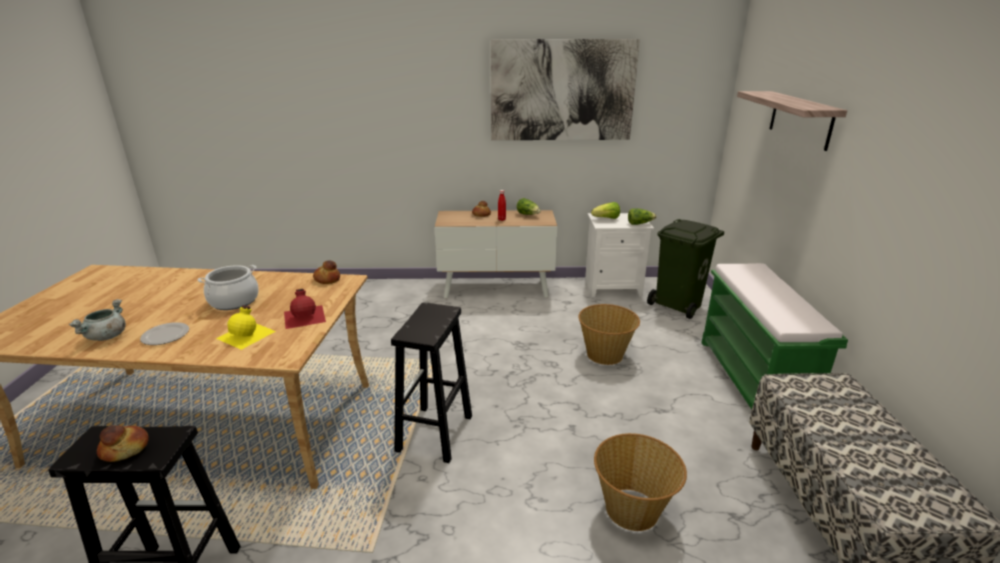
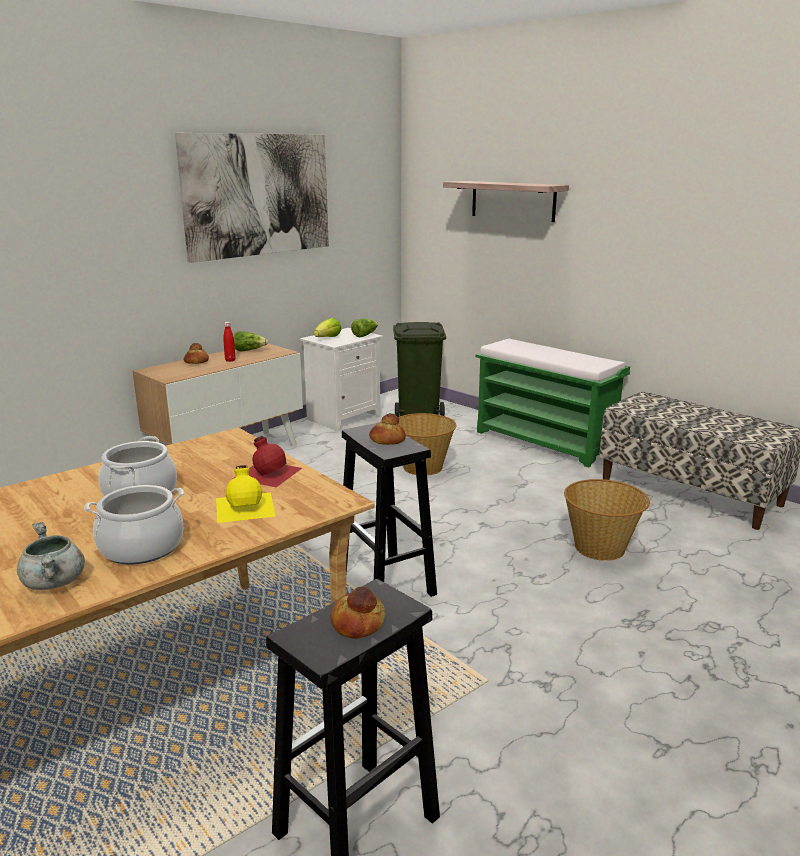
camera: 45 degrees left, 5 degrees down
(164, 335) = (142, 547): plate -> cooking pot
(327, 279) = (204, 443): bread -> bread (387, 440)

